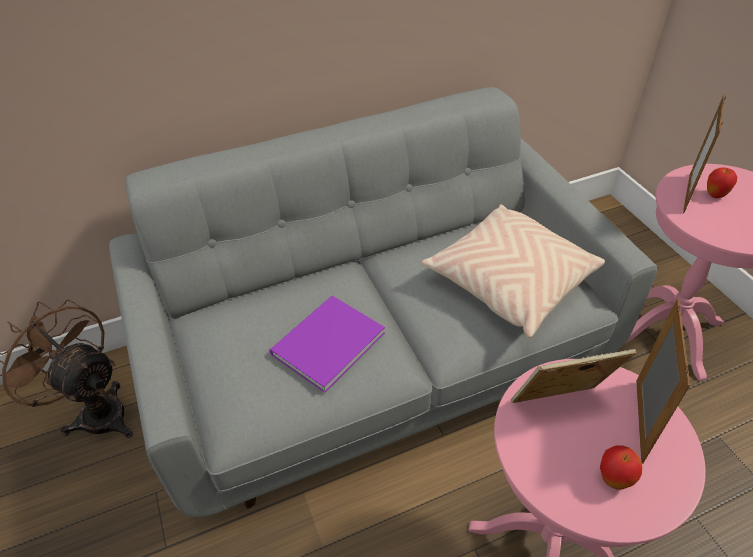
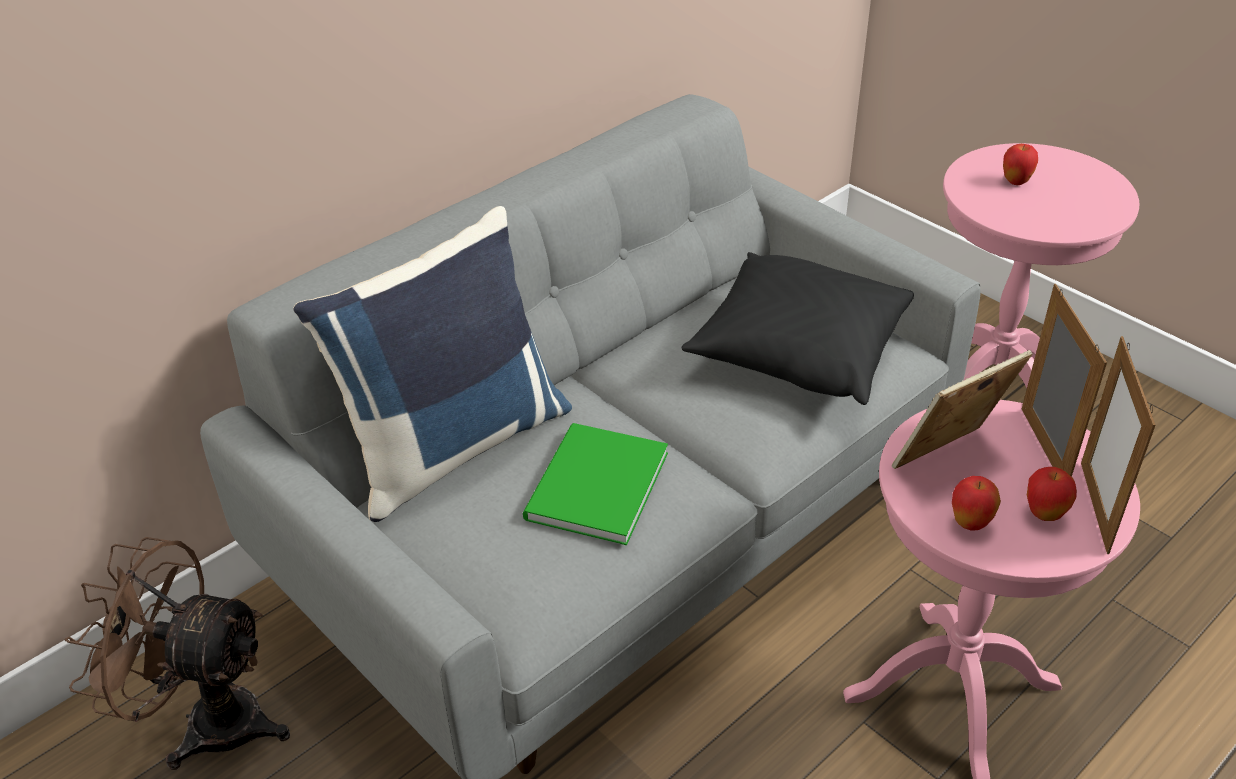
camera: 20 degrees left, 5 degrees down
(259, 289) = (454, 444): none -> blue pillow
(324, 344) = (592, 488): purple book -> green book
(509, 281) = (798, 350): beige pillow -> black pillow
(549, 468) = (970, 524): none -> apple
(687, 193) = (982, 186): picture frame -> picture frame (1094, 507)

